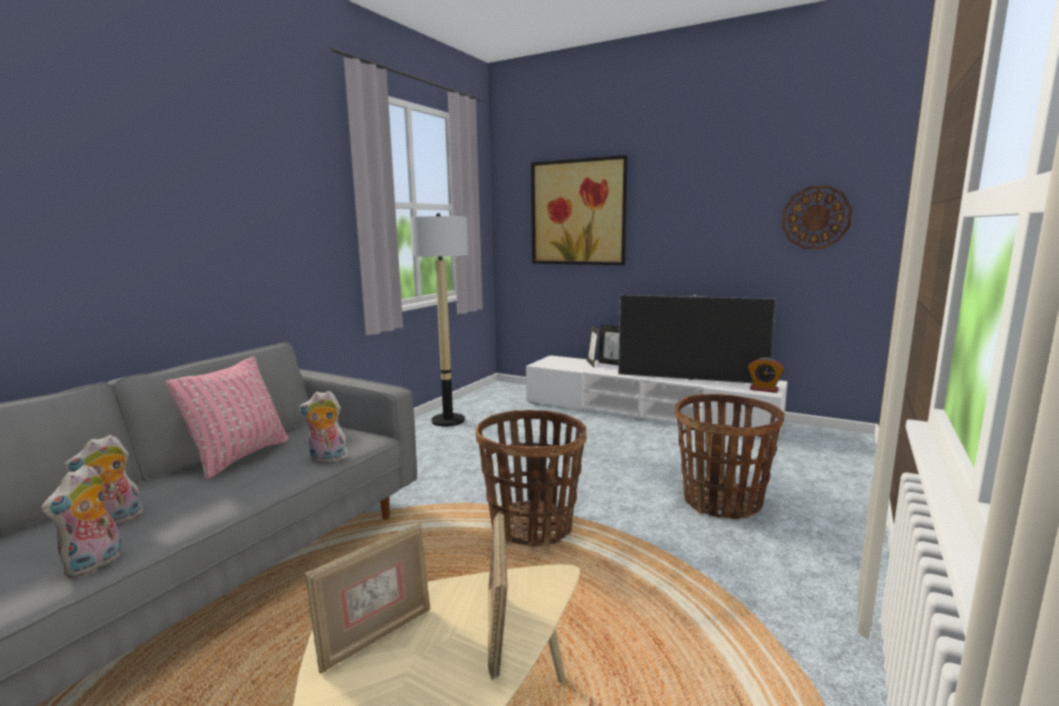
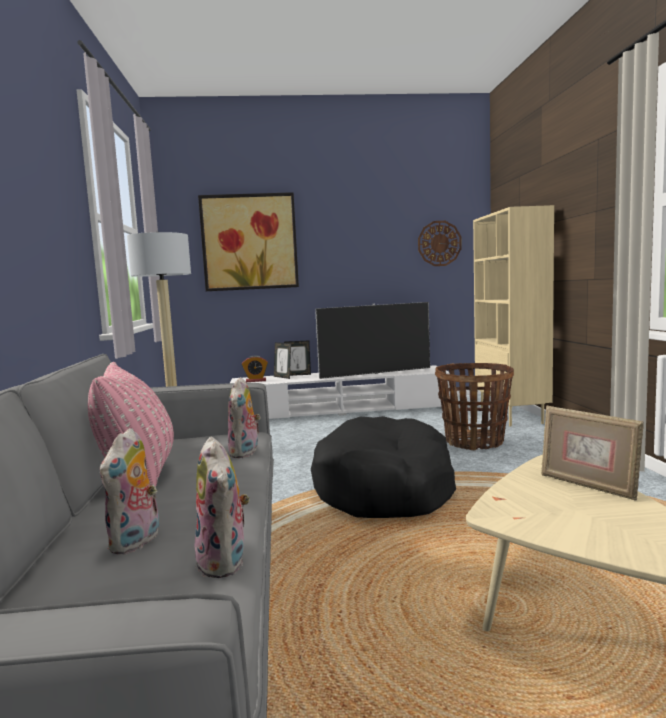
camera: 35 degrees left, 5 degrees down
(327, 459) = (245, 453): plush toy -> plush toy turned 45 degrees counterclockwise
(376, 636) = (535, 513): picture frame -> none
(532, 526) = (385, 488): basket -> black dog bed
(764, 389) = (432, 370): alarm clock -> alarm clock (256, 380)
(839, 479) = (512, 416): none -> beige bookcase

